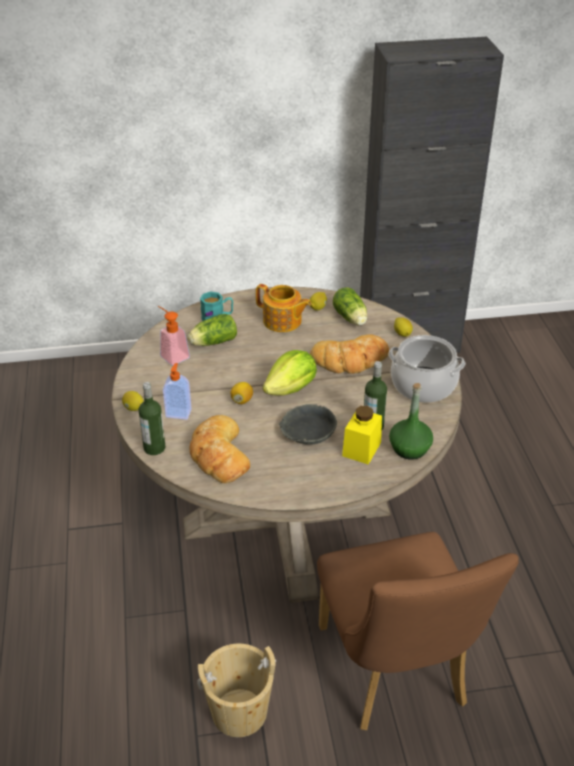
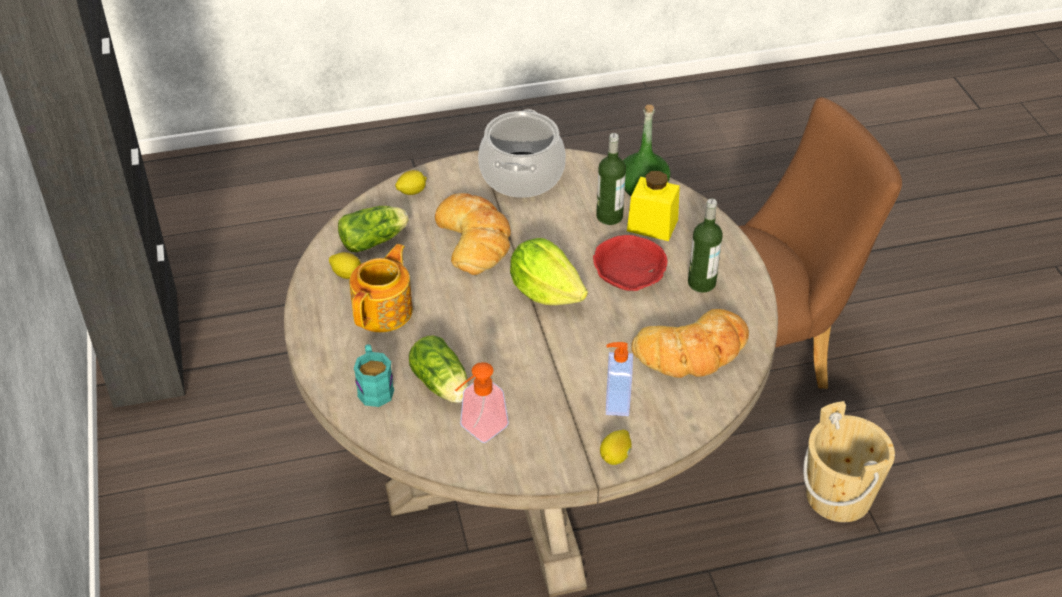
camera: 95 degrees left, 5 degrees up
(154, 448) = (695, 419): bottle -> bottle (701, 283)
(242, 400) = (578, 339): lemon -> none
(307, 431) = (629, 272): grey bowl -> red bowl

